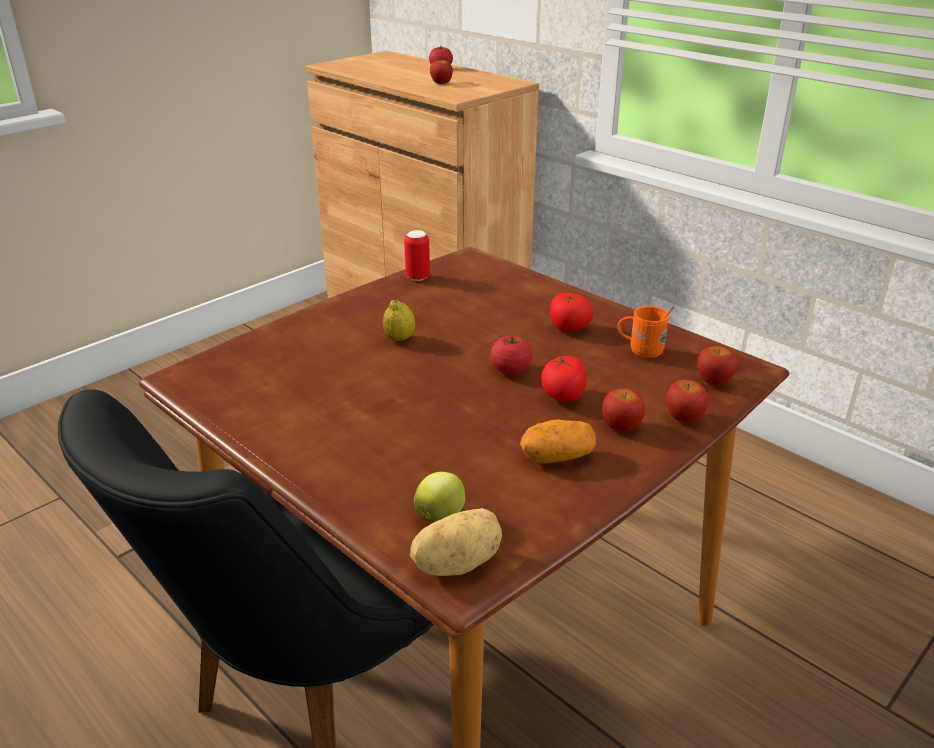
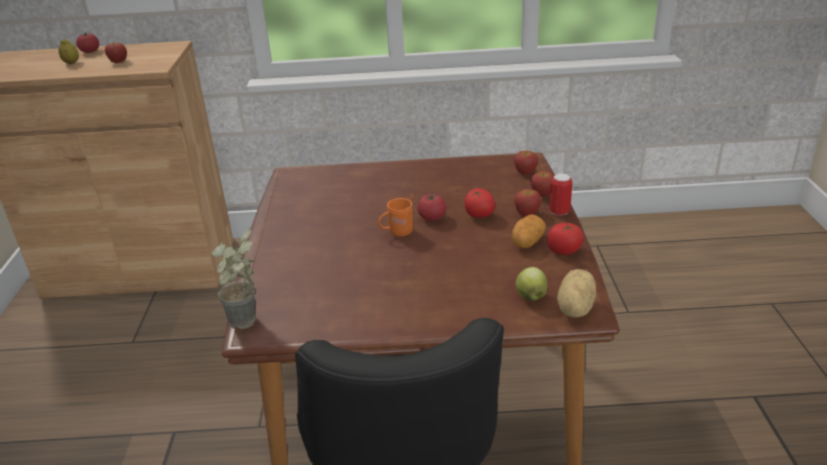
camera: 45 degrees left, 0 degrees up
(187, 368) = (246, 326): none -> potted plant
(399, 339) = (343, 236): lemon -> lemon (71, 63)
(417, 277) = (282, 199): can -> can (559, 212)
(568, 328) = (419, 183): tomato -> tomato (564, 250)
(640, 351) = (472, 176): orange mug -> orange mug (397, 233)

